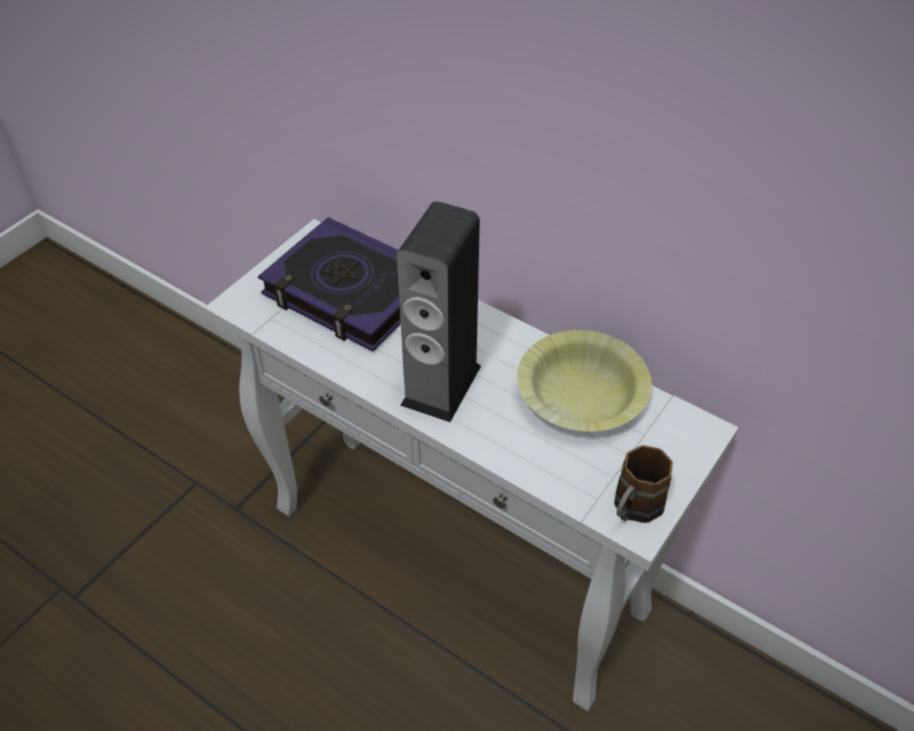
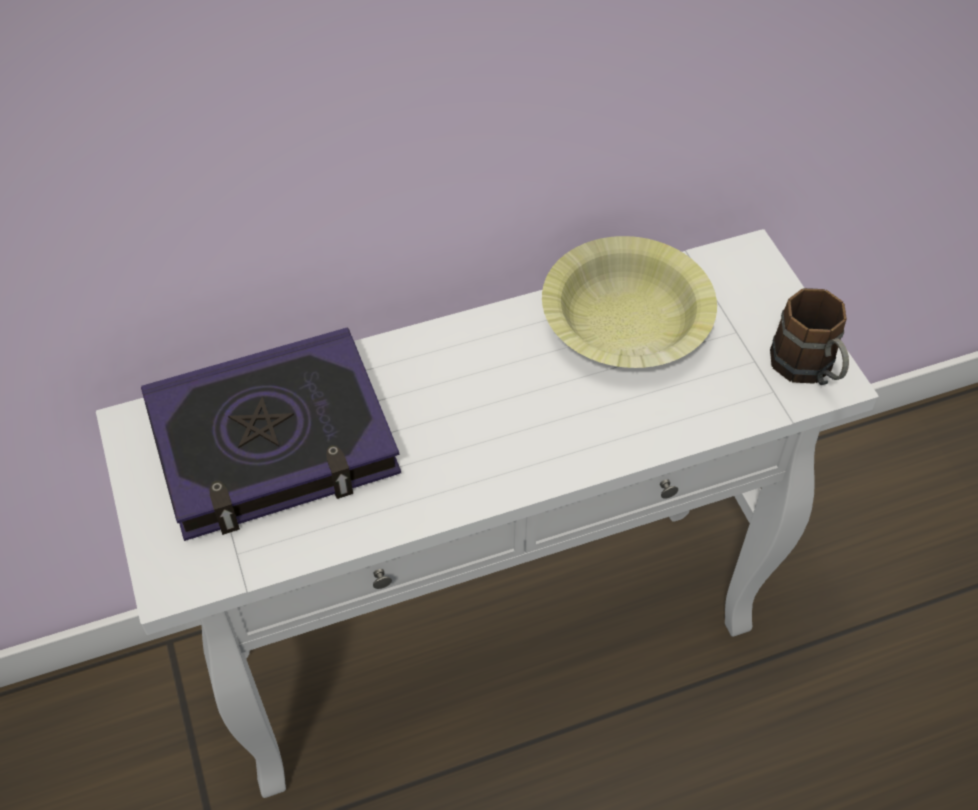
camera: 55 degrees left, 5 degrees up
(441, 385) = (509, 436): speaker -> none

